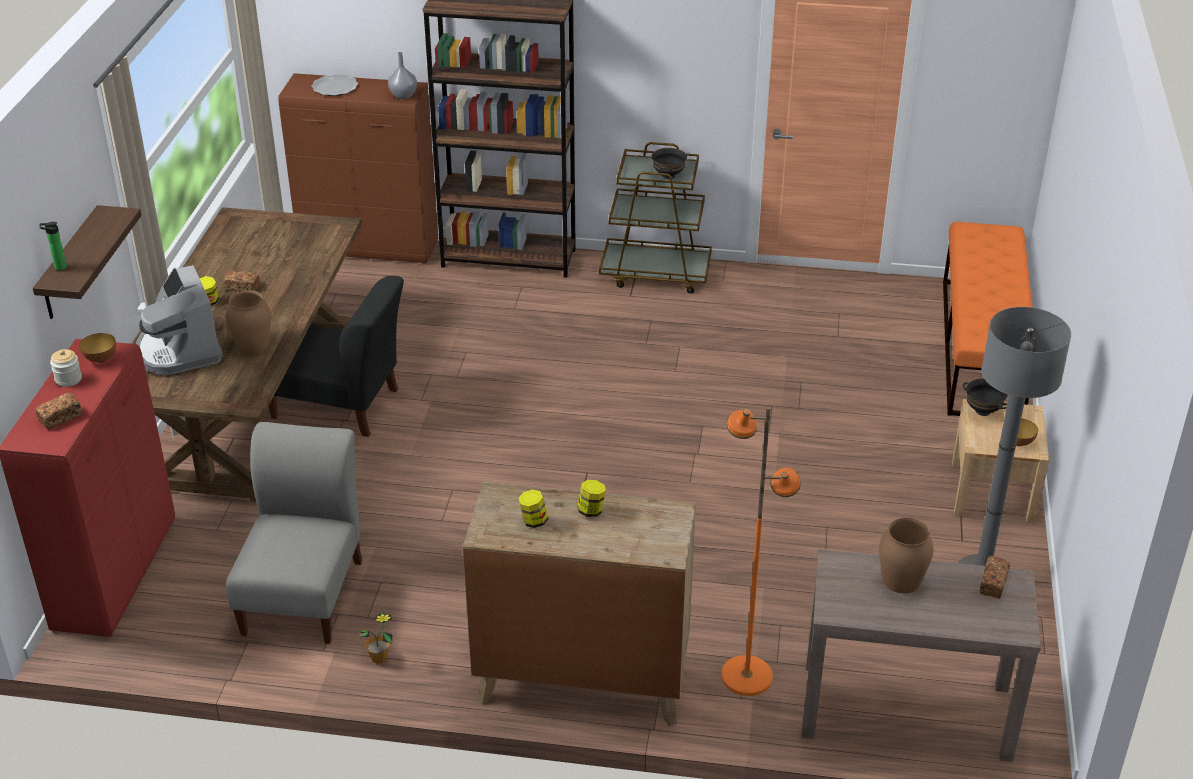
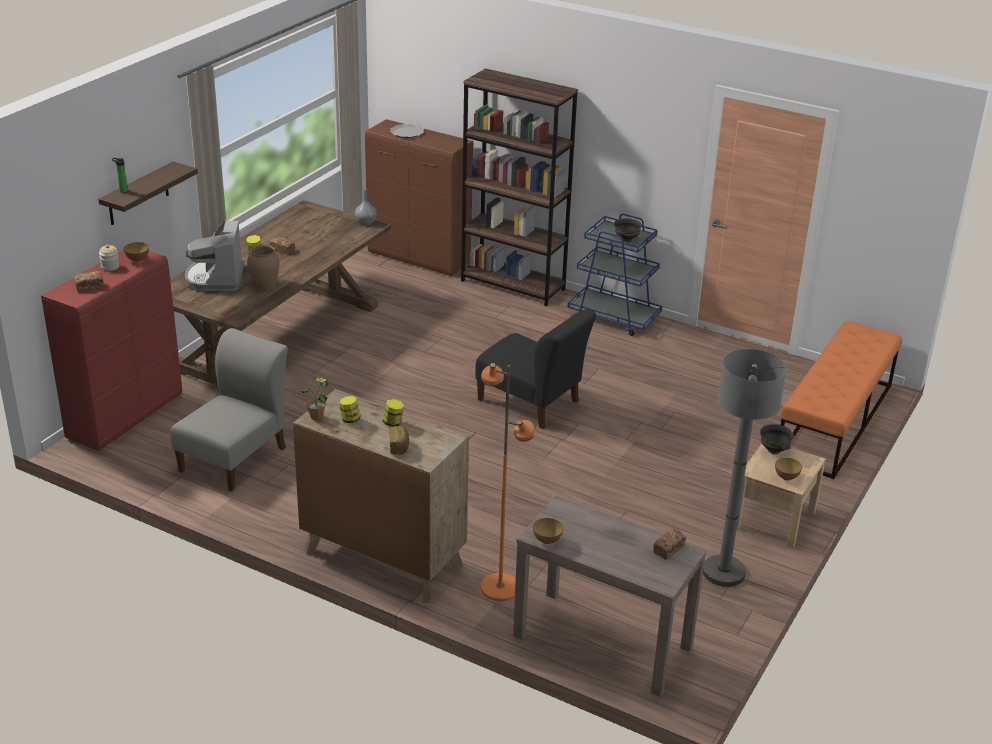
camera: 20 degrees right, 5 degrees down
(340, 406) = (334, 351): black chair -> black chair (531, 403)
(378, 658) = (257, 508): potted plant -> potted plant (316, 417)
(402, 95) = (449, 145): grey vase -> grey vase (365, 222)
(622, 543) = (399, 447): none -> bread
(656, 273) = (614, 317): brown cart -> blue cart
(850, 615) = (547, 540): none -> bowl
(902, 580) = (601, 529): brown vase -> none

